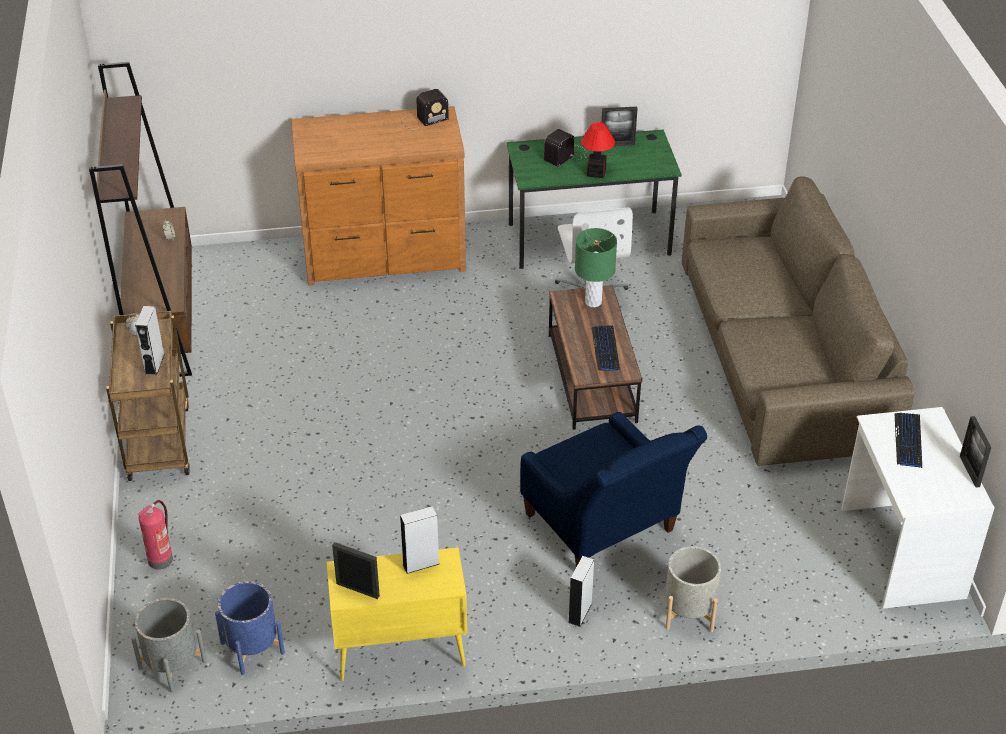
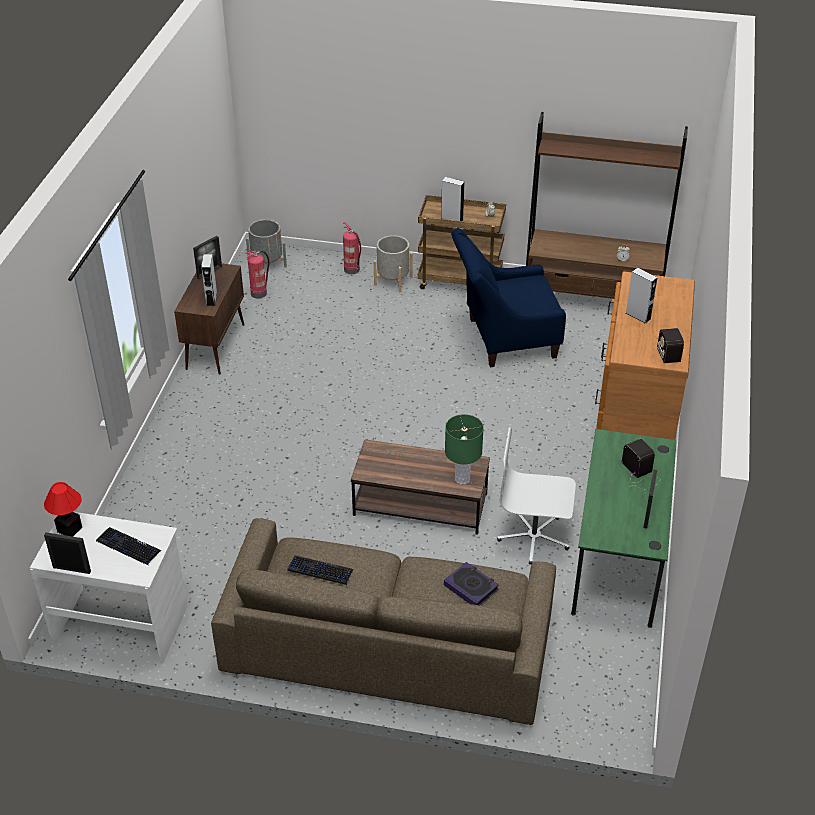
camera: 110 degrees right, 0 degrees up
(252, 648) = (259, 293): blue planter -> fire extinguisher
(399, 652) = (215, 346): yellow cabinet -> brown cabinet
(580, 613) = (190, 429): grey speaker -> grey speaker (638, 316)
(596, 172) = (602, 485): table lamp -> table lamp (70, 529)
(605, 349) = (398, 469): keyboard -> keyboard (320, 570)
(605, 529) = (254, 463): blue armchair -> blue armchair (504, 339)
(689, 612) = (153, 481): grey planter -> grey planter (393, 281)
(734, 262) = (471, 587): none -> book

